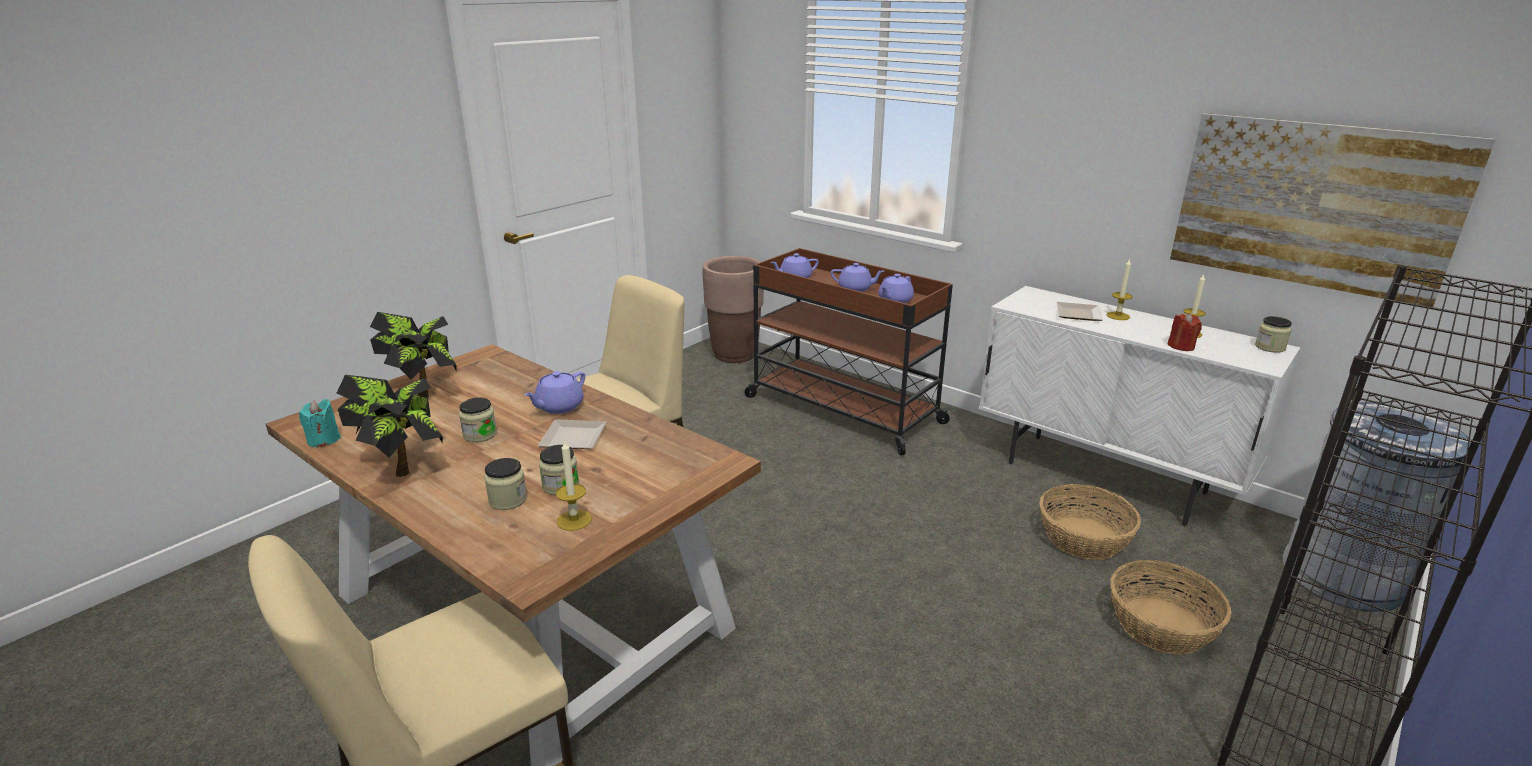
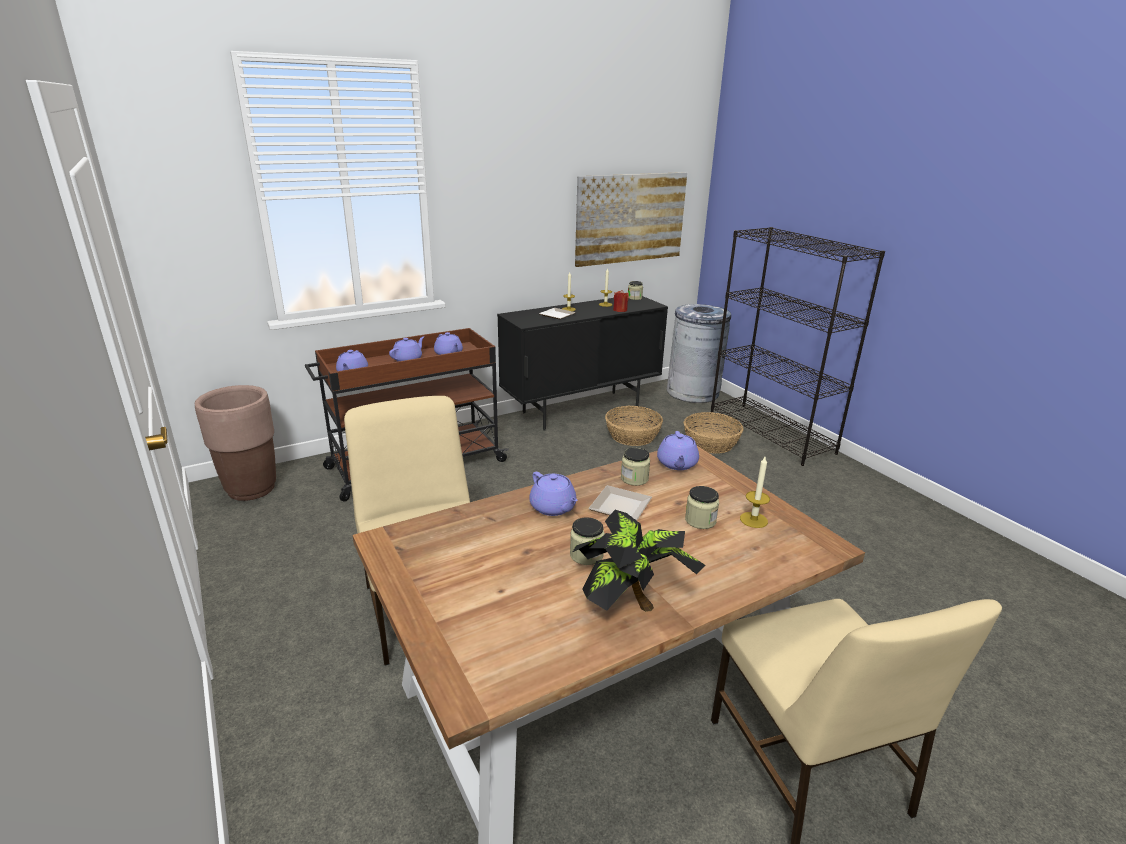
camera: 70 degrees left, 0 degrees up
(323, 440) = (537, 671): turquoise candle -> none
(424, 391) = (452, 588): potted plant -> none
(508, 500) = (716, 547): jar -> jar (634, 478)
(688, 458) = (677, 464): none -> purple teapot
(1105, 478) = (581, 410): white cabinet -> black cabinet

